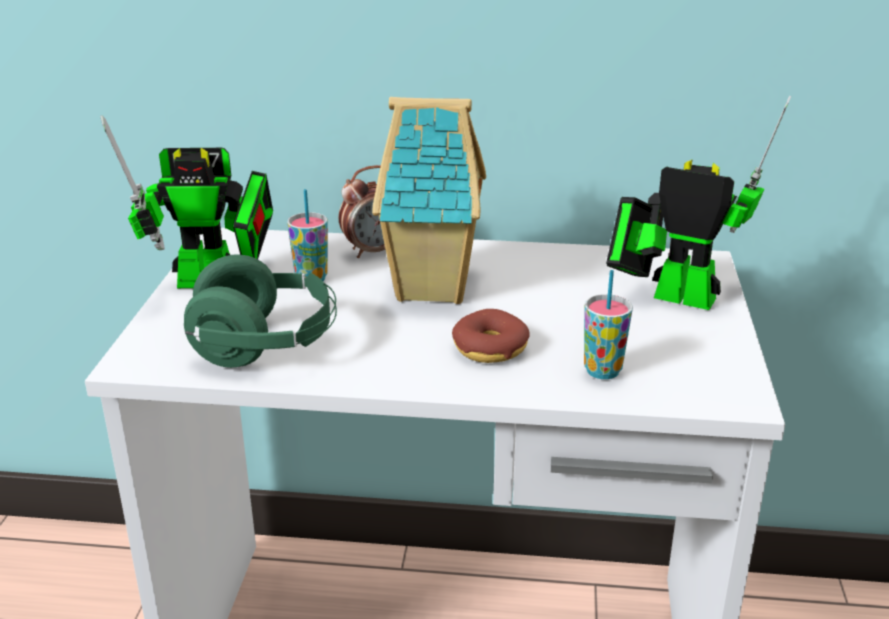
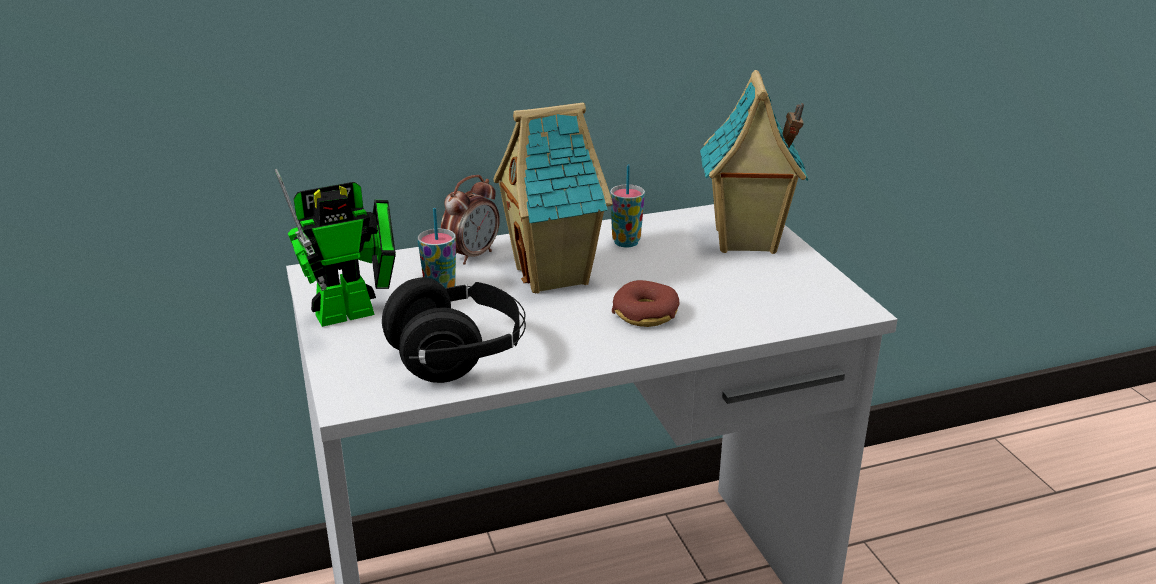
camera: 25 degrees left, 0 degrees up
(266, 346) = (458, 356): green headphones -> black headphones
(602, 371) = (745, 311): cup -> cup (626, 242)
(674, 296) = (745, 242): toy robot -> toy house

